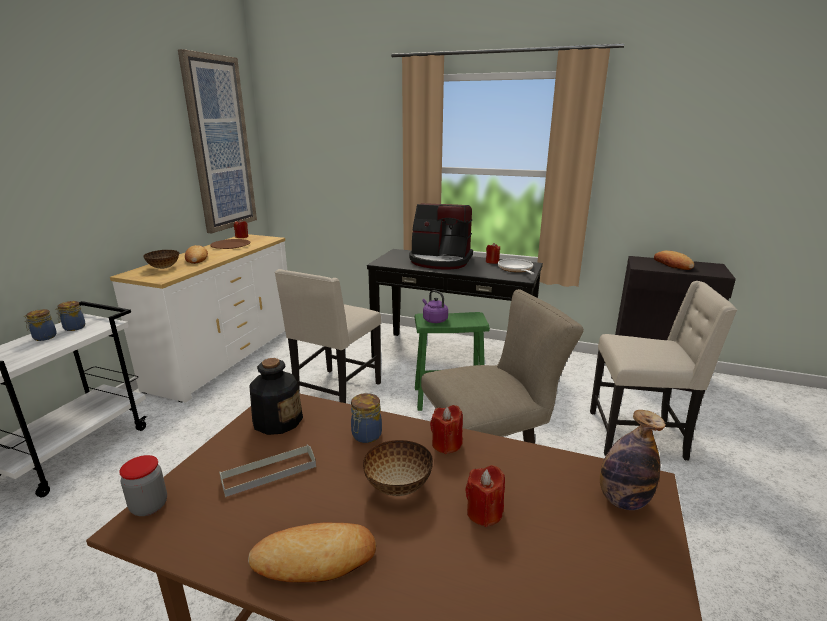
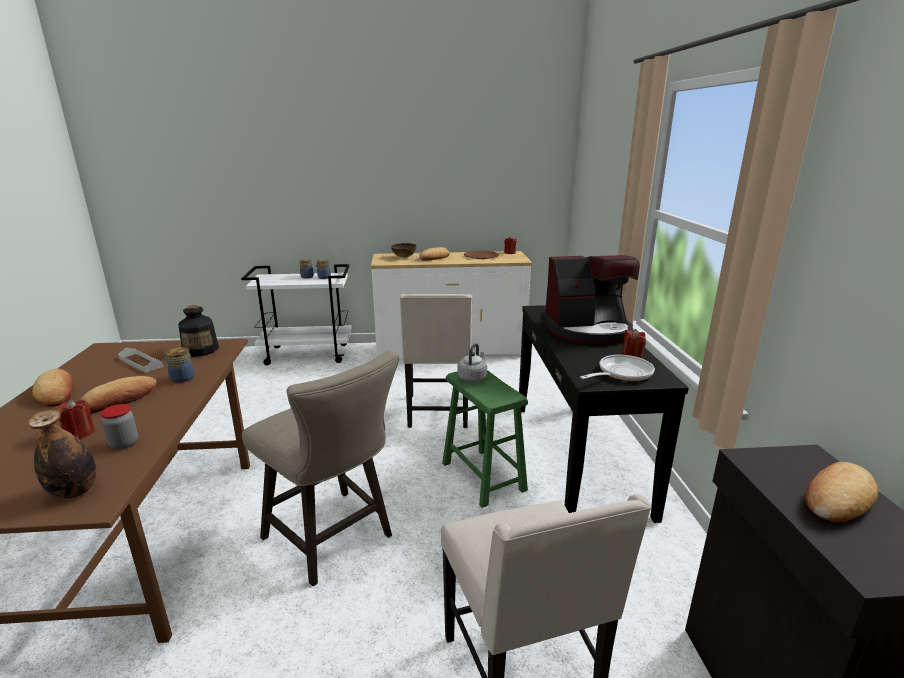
camera: 65 degrees right, 0 degrees up
(149, 506) = (115, 346): jar -> jar (124, 443)
(219, 145) = (514, 164): picture -> none
(336, 392) = (438, 412): beige chair -> beige chair turned 90 degrees counterclockwise
(398, 485) = (119, 400): bowl -> bread
(434, 320) = (472, 377): purple kettle -> grey kettle
(440, 261) = (587, 330): coffee machine -> coffee machine turned 90 degrees counterclockwise
(446, 444) = (168, 407): red candle -> none

